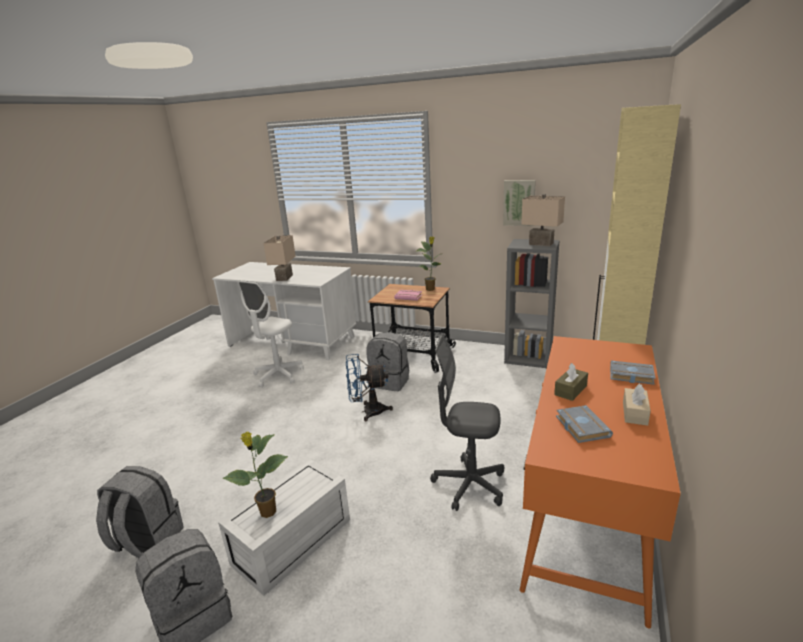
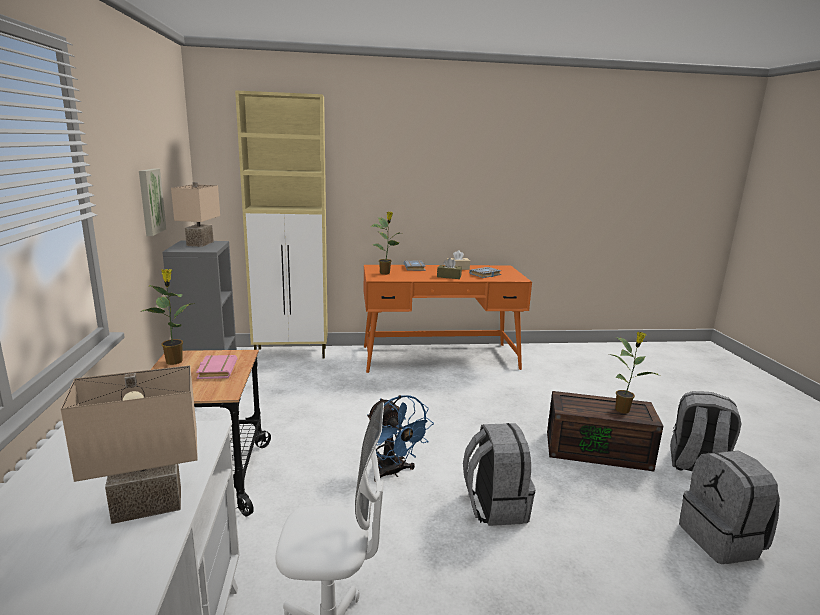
camera: 120 degrees left, 5 degrees down
(292, 543) = (598, 450): white storage box -> brown storage box
(390, 381) = (305, 477): grey backpack -> grey backpack (494, 506)
(469, 485) = (457, 393): grey office chair -> none
(594, 351) = (385, 273): none -> potted plant

